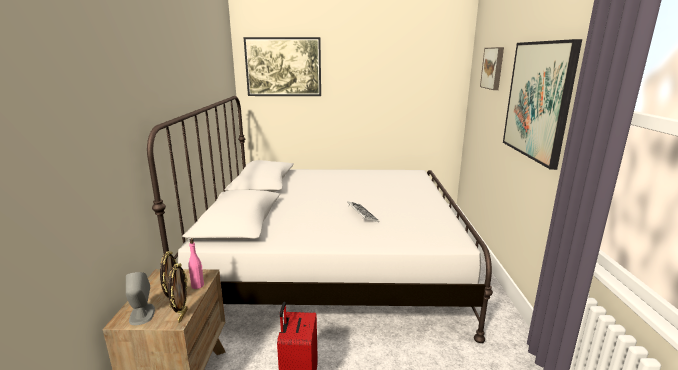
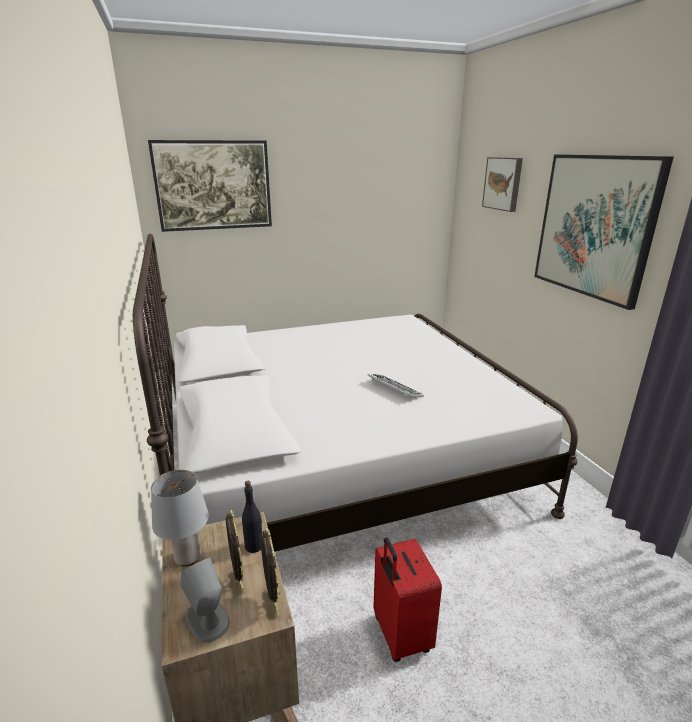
camera: 20 degrees left, 5 degrees up
(157, 283) = (187, 558): none -> grey table lamp
(198, 285) = (254, 546): pink bottle -> black bottle

